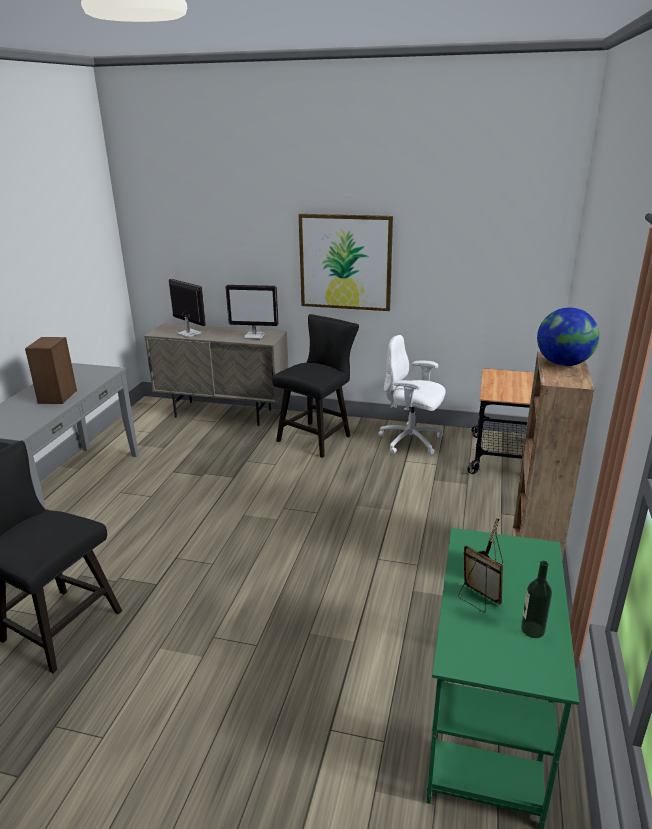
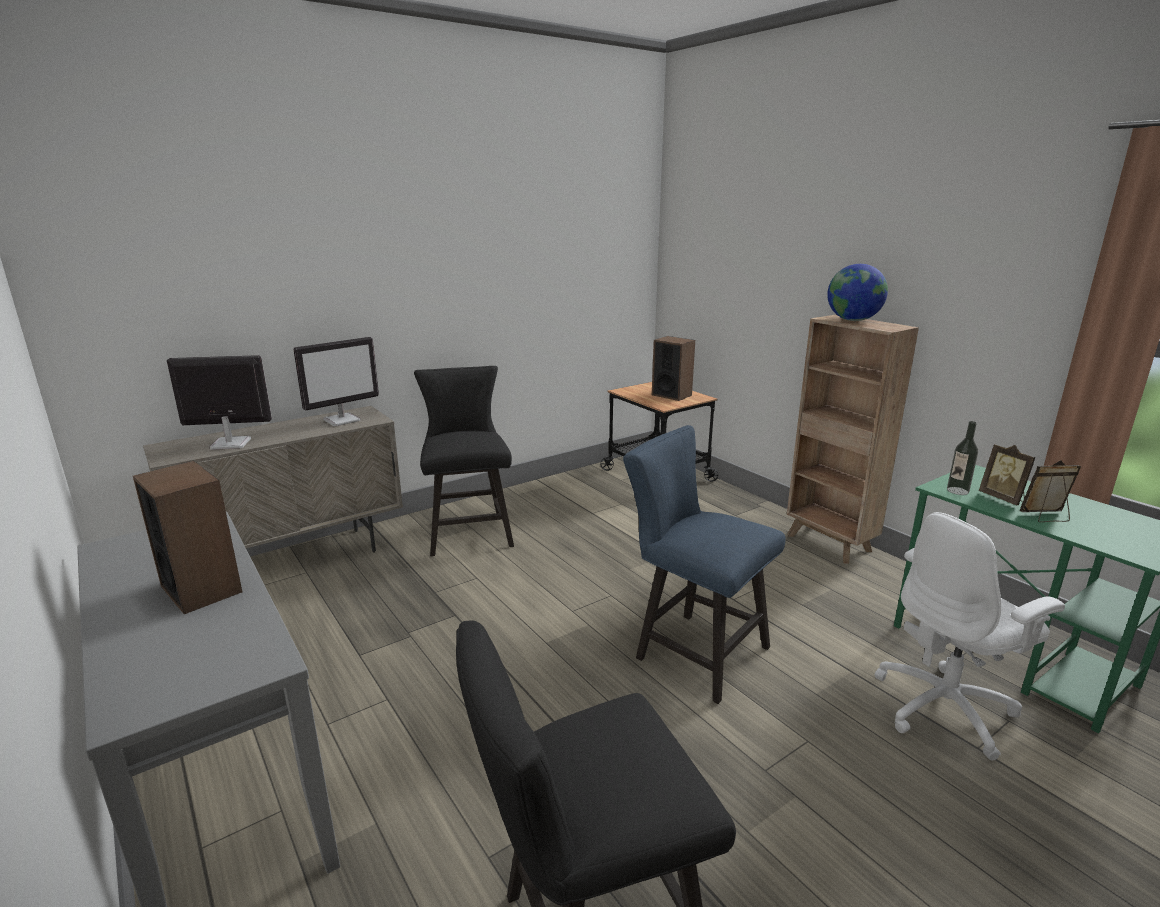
camera: 50 degrees left, 5 degrees down
(297, 566) = (693, 650): none -> blue chair
(345, 262) = (442, 293): picture -> none
(411, 441) = (564, 495): white office chair -> white office chair (946, 708)
(521, 389) = (671, 395): none -> speaker
(532, 629) = (1100, 514): bottle -> bottle (957, 491)

